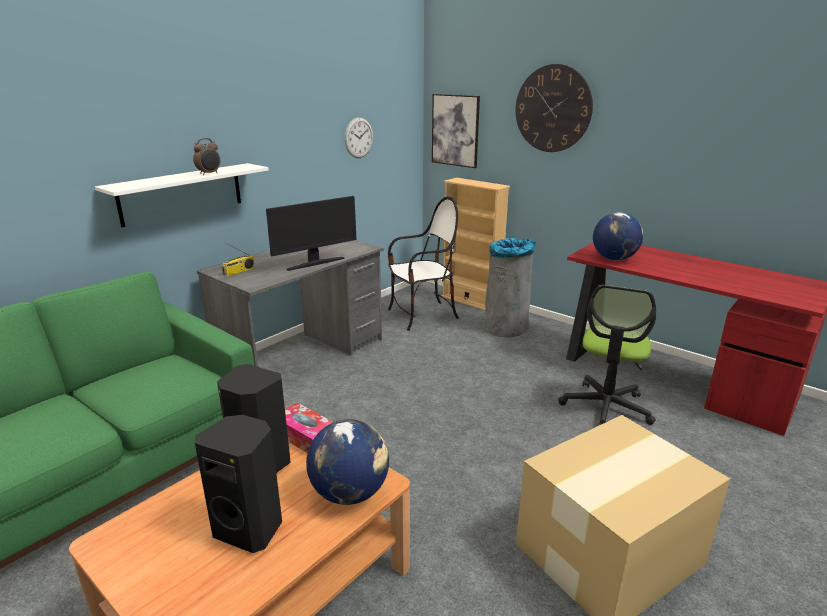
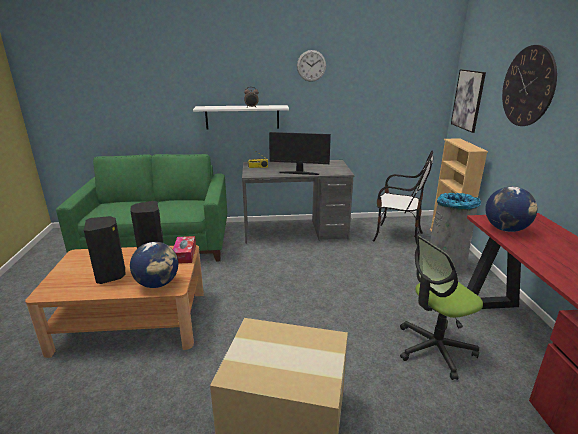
camera: 45 degrees right, 0 degrees up
(358, 138) = (381, 98): wall clock -> wall clock (311, 66)

